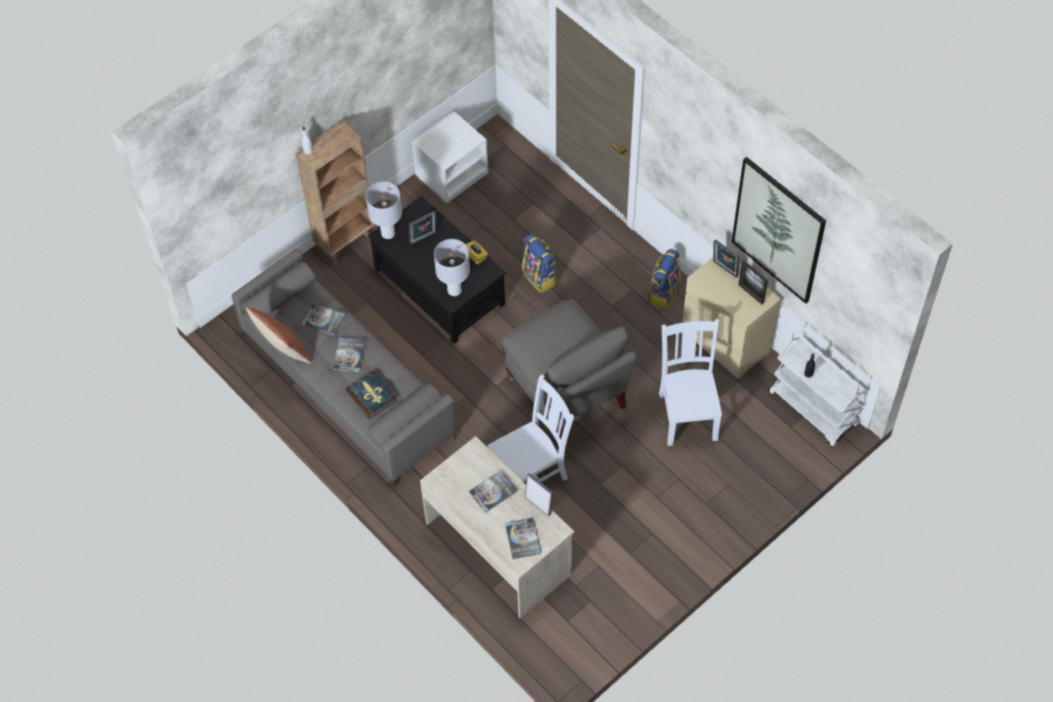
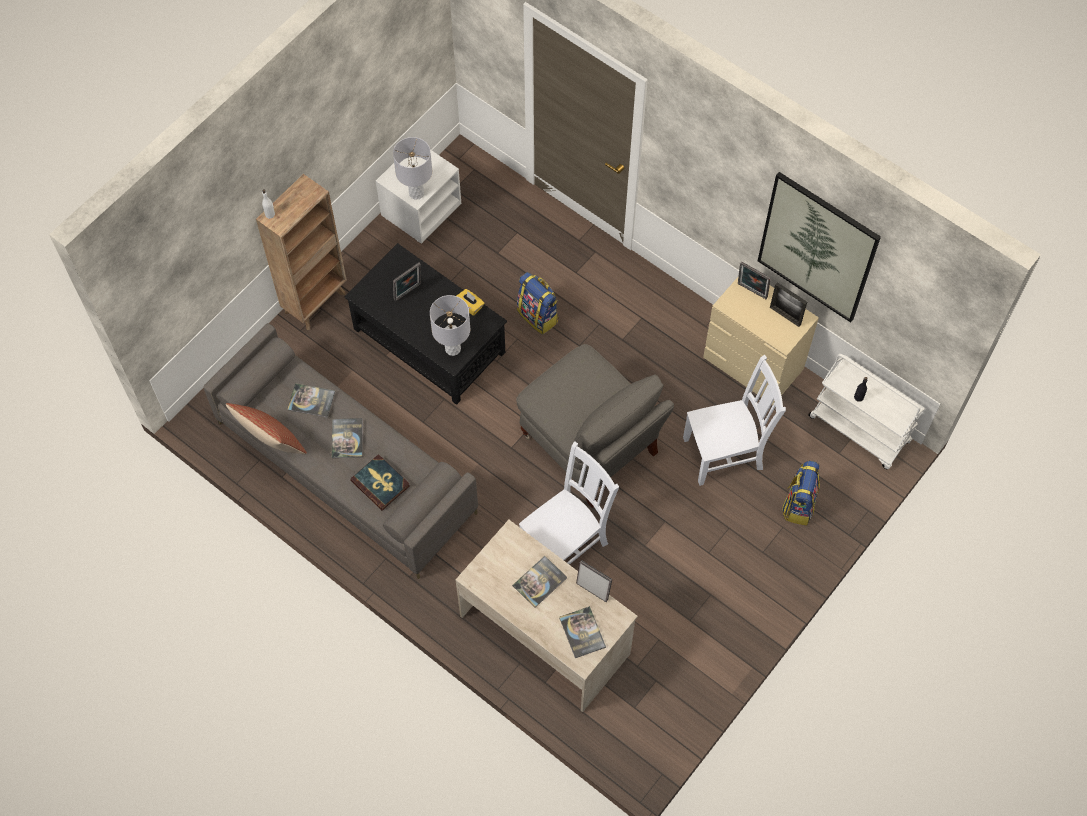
camera: 10 degrees left, 5 degrees up
(387, 233) = (367, 291): grey table lamp -> grey table lamp (416, 193)
(663, 292) = (676, 317): backpack -> backpack (798, 504)
(687, 414) = (726, 453): white chair -> white chair turned 90 degrees clockwise

